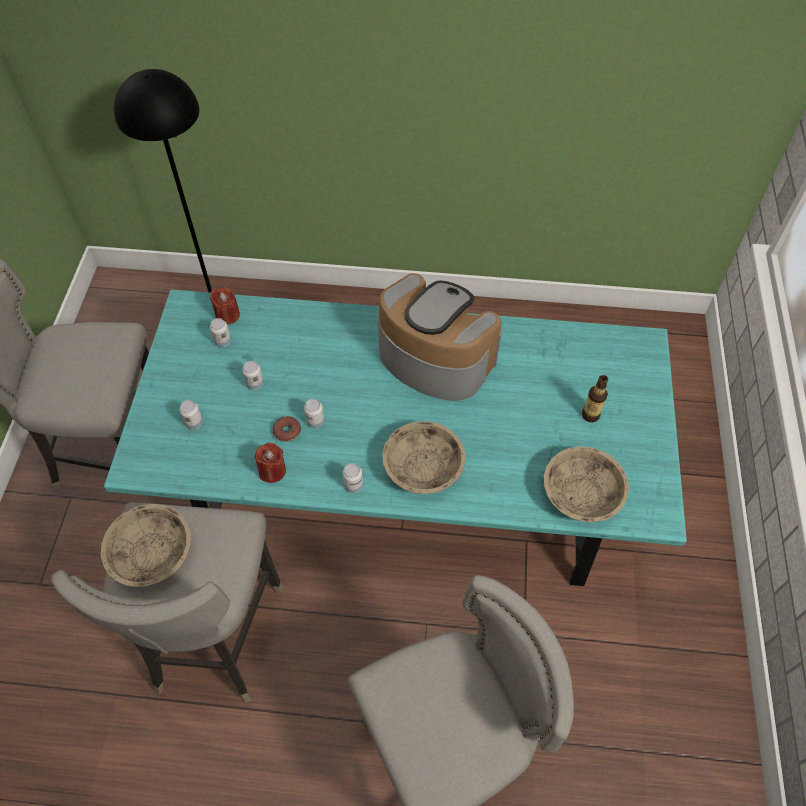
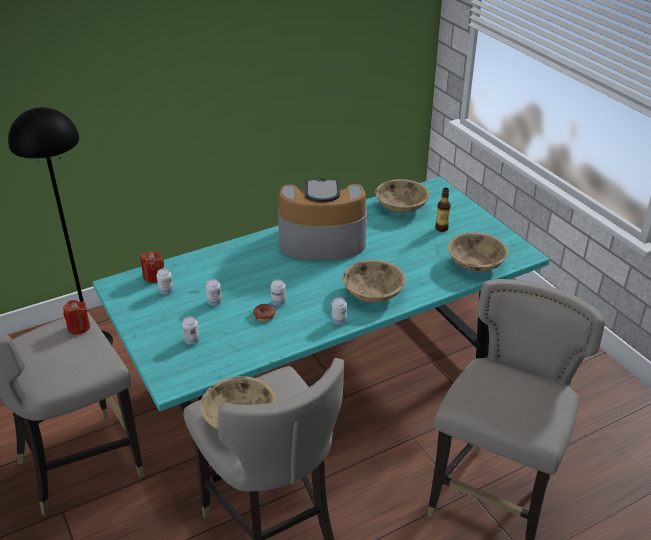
camera: 35 degrees left, 20 degrees down
(272, 471) = (276, 339): red candle -> red candle (79, 327)
(571, 354) = (401, 207): none -> beige bowl

